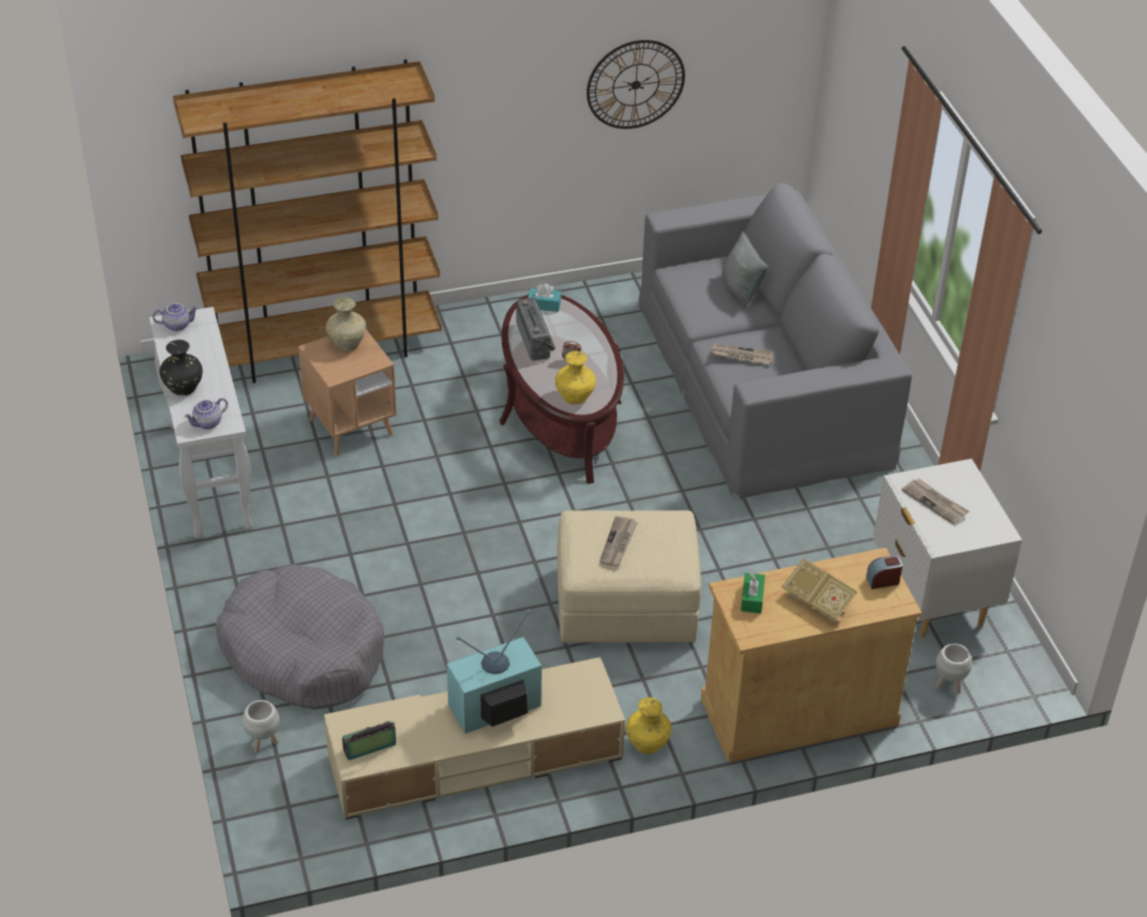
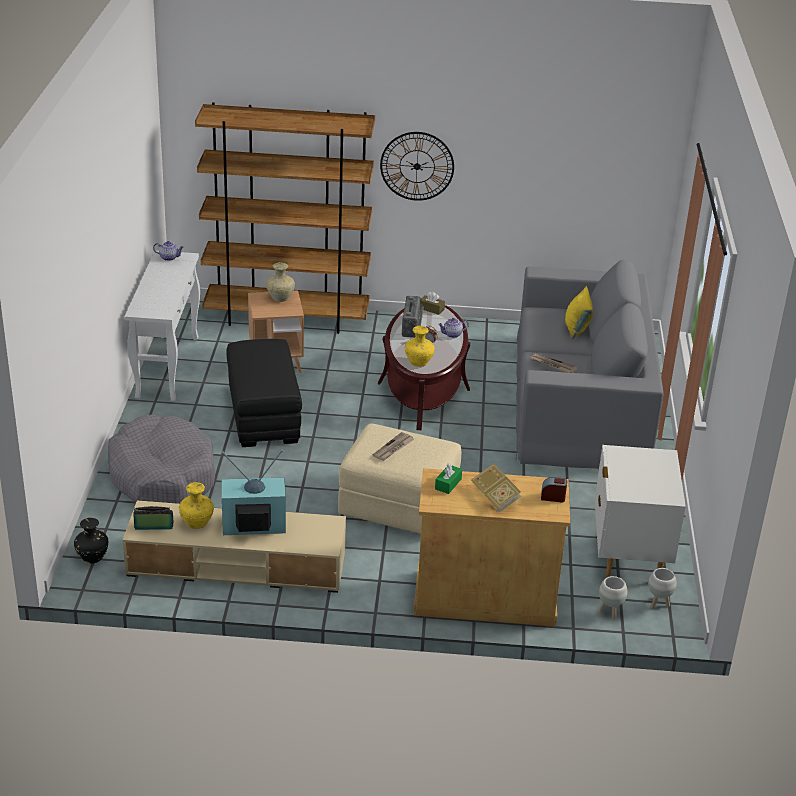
camera: 20 degrees right, 10 degrees down
(184, 388) = (149, 289): black vase -> black vase (93, 557)
(208, 423) = (151, 310): teapot -> teapot (452, 335)
(263, 743) = (102, 519): white planter -> white planter (658, 604)
(380, 516) = (263, 415): none -> black ottoman
(544, 305) = (431, 309): turquoise tissue box -> brown tissue box
(635, 84) = (534, 170): wall clock -> wall clock (417, 166)
(648, 744) = (362, 589): yellow vase -> yellow vase (197, 523)
(741, 290) = (577, 328): grey pillow -> yellow pillow
(935, 502) = (631, 469): newspaper -> none

